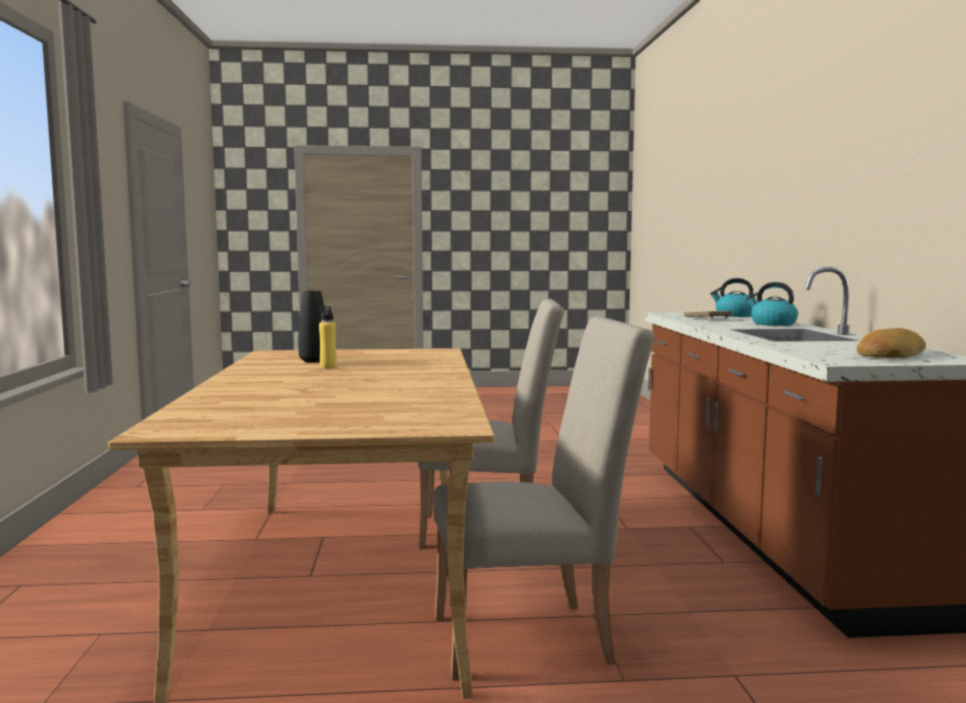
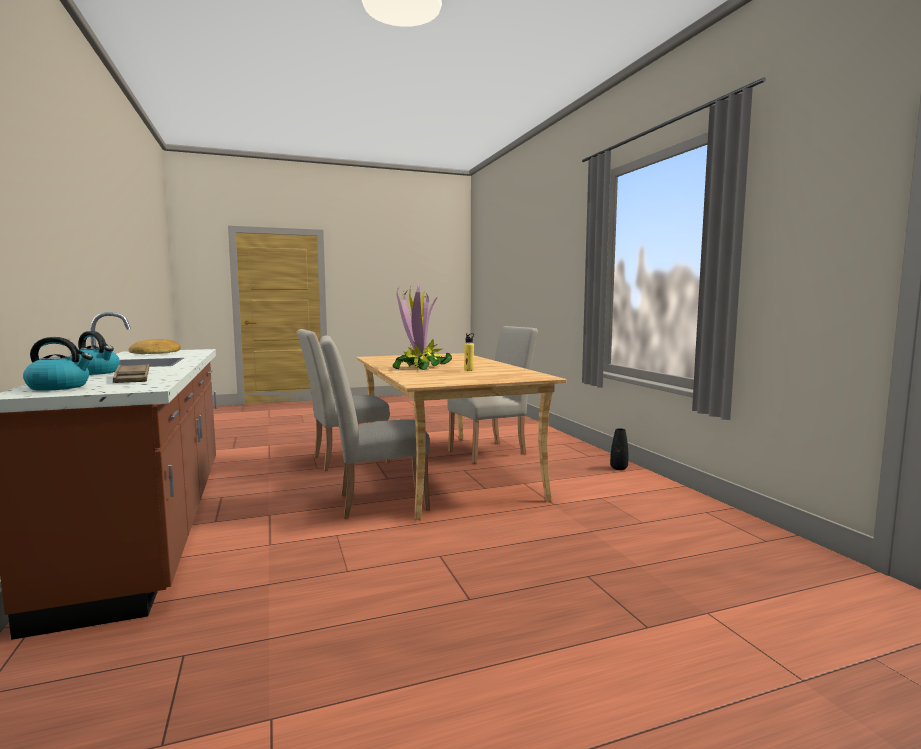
camera: 165 degrees right, 0 degrees up
(177, 626) = (492, 452): none -> beige chair
(314, 361) = (489, 372): black vase -> black vase (618, 468)
(391, 376) = (420, 367): none -> potted plant

